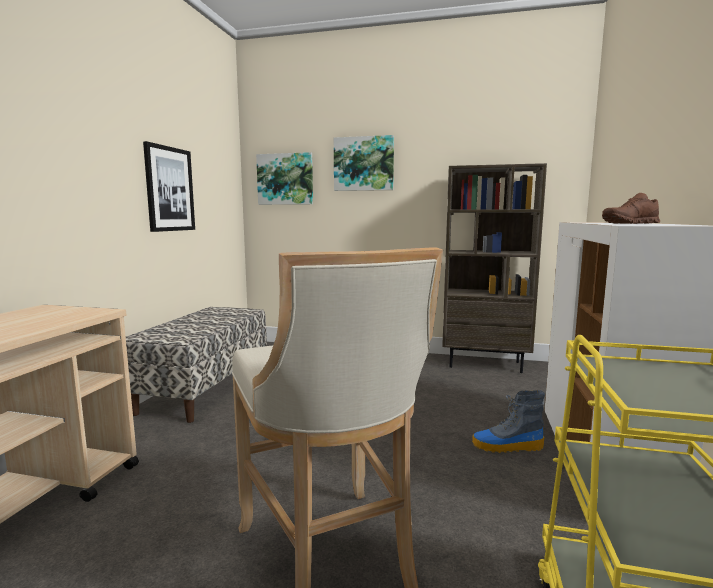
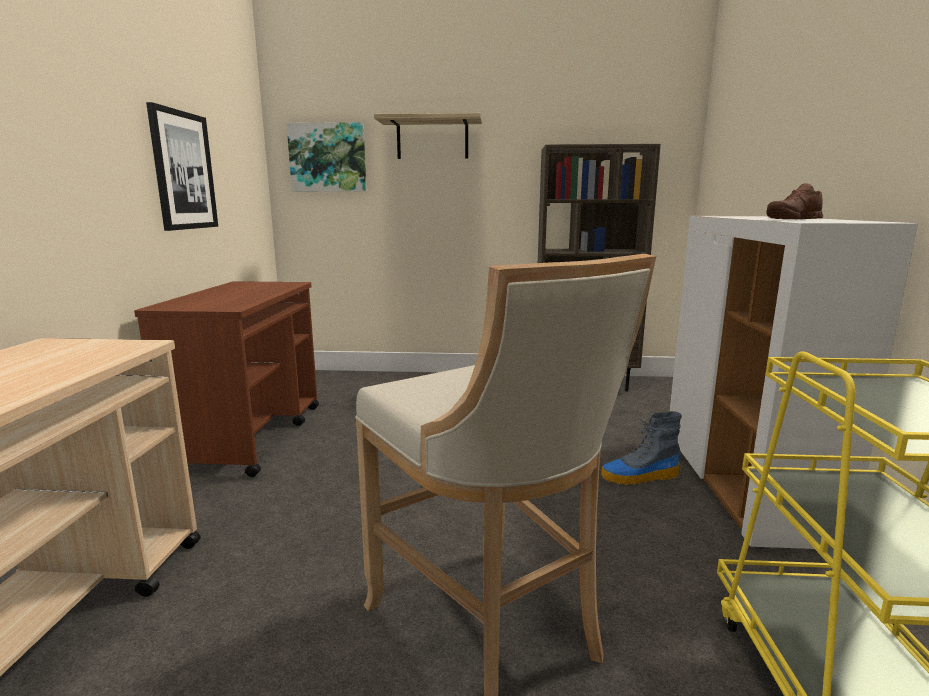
camera: 10 degrees left, 5 degrees up
(205, 388) = (251, 436): bench -> brown cart
(364, 164) = (432, 139): picture -> shelf

